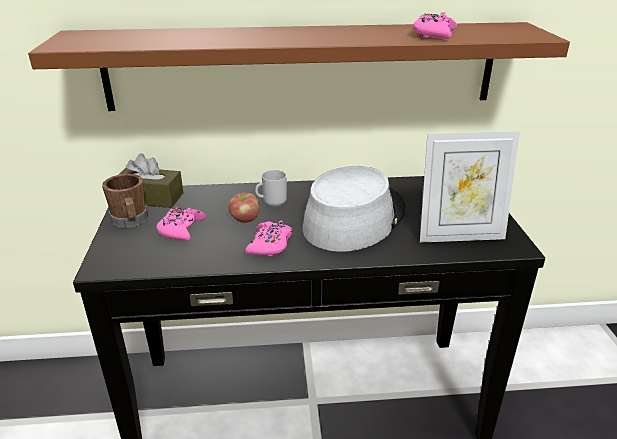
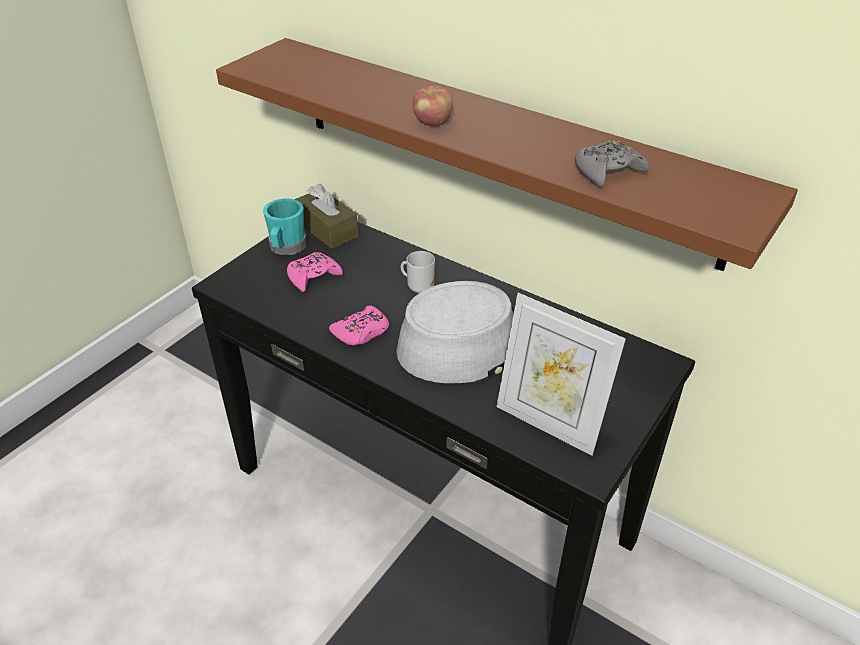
camera: 40 degrees right, 10 degrees up
(130, 221) = (286, 247): brown mug -> turquoise mug
(245, 220) = (374, 293): apple -> apple (432, 123)
(433, 34) = (608, 171): pink game controller -> grey game controller

